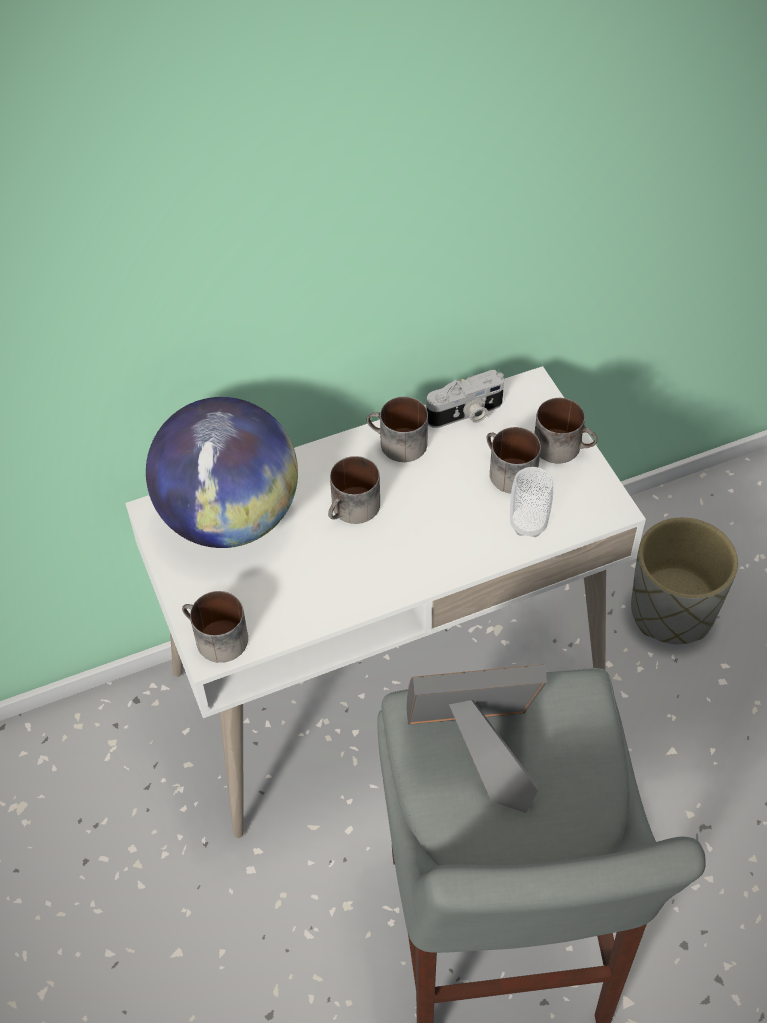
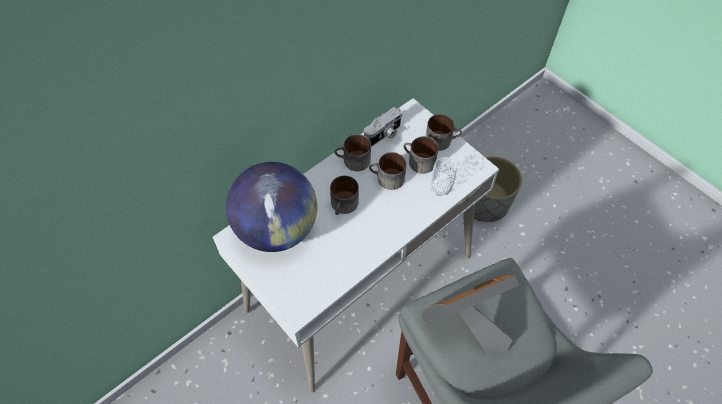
camera: 20 degrees left, 5 degrees up
(214, 639) = (296, 303): mug -> mug (387, 179)

